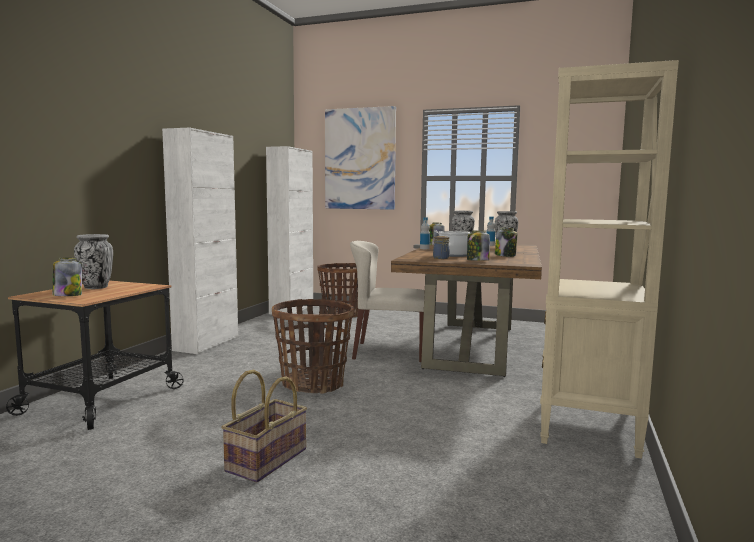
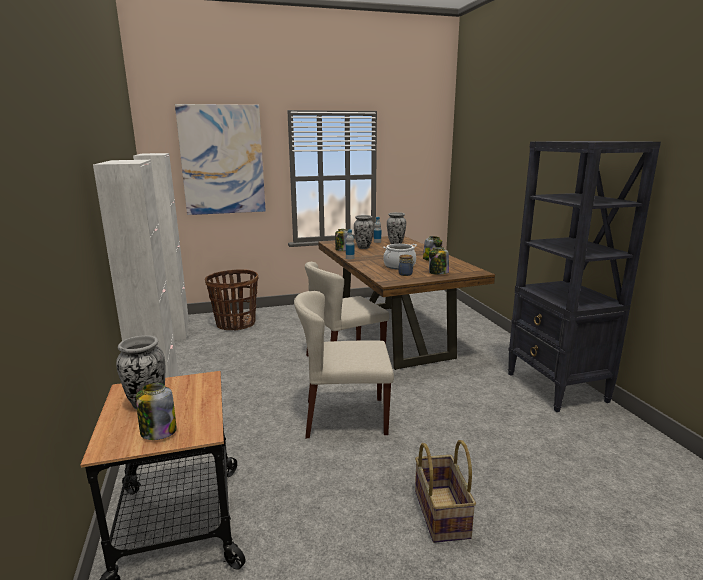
camera: 35 degrees left, 10 degrees up
(313, 384) = (344, 417): basket -> beige chair
(587, 427) = (556, 388): beige bookcase -> black bookcase

